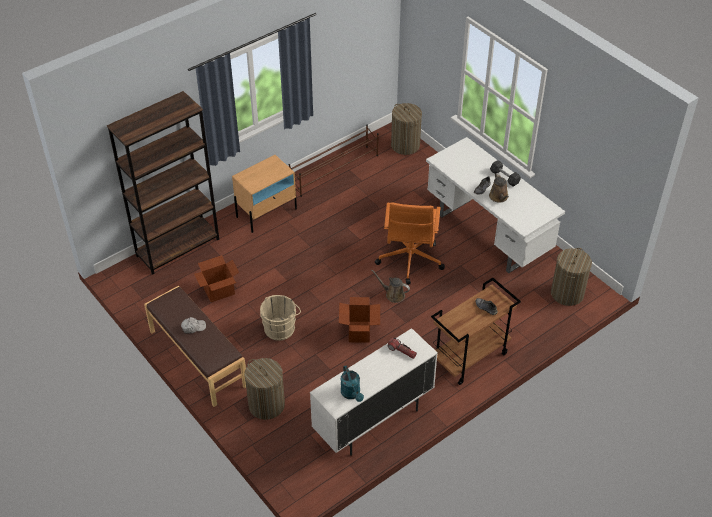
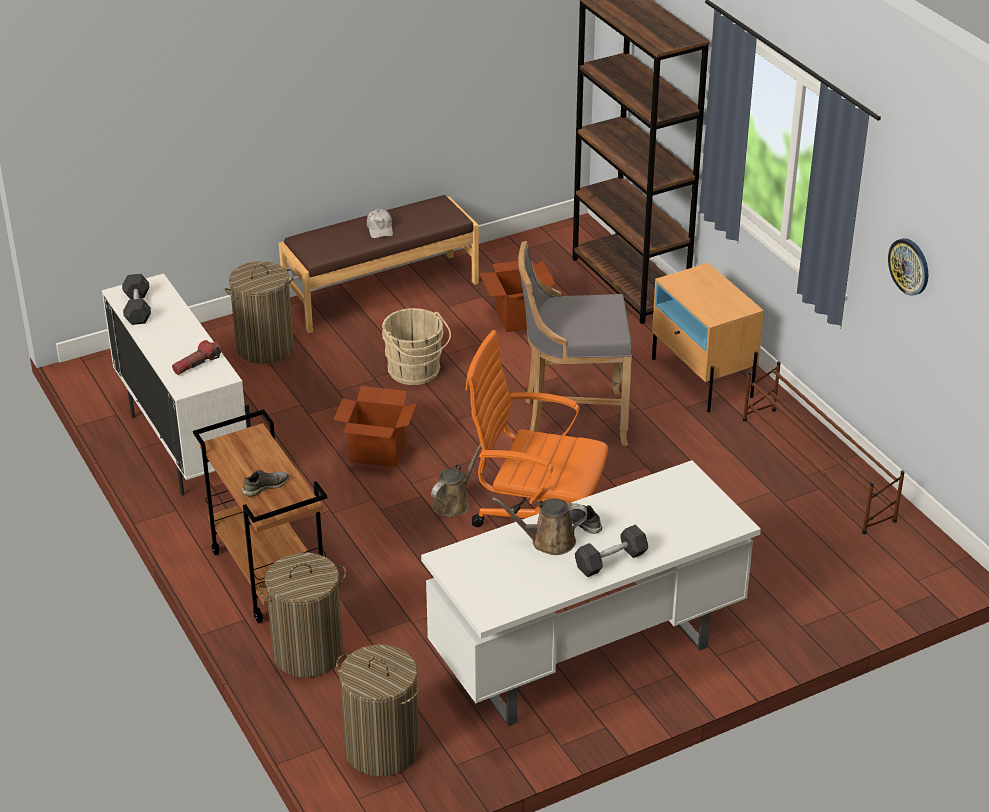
camera: 100 degrees right, 10 degrees down
(313, 258) = (571, 419): none -> grey stool
(331, 59) = (909, 266): none -> wall clock
(352, 394) = (137, 308): turquoise watering can -> grey dumbbell
(405, 145) = (898, 578): laundry basket -> laundry basket (308, 653)

